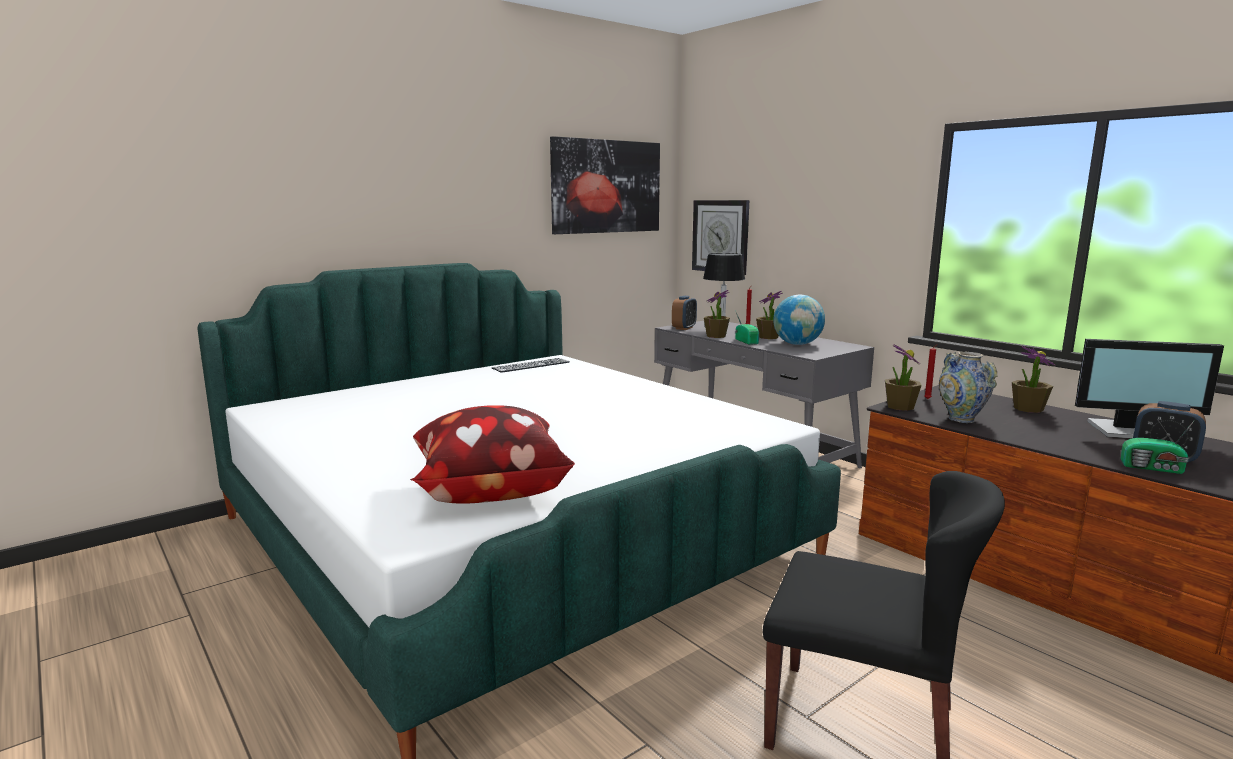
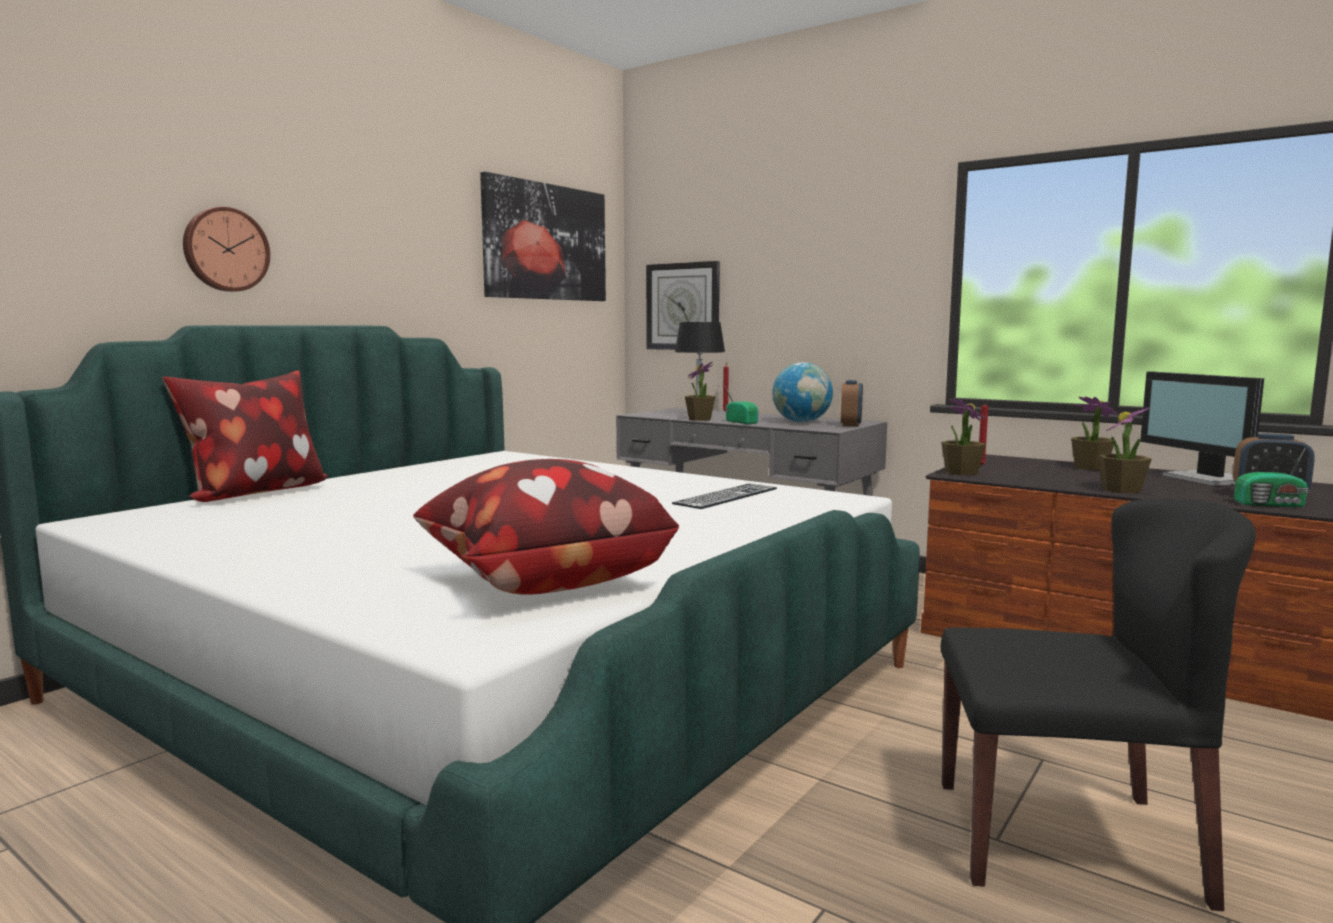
camera: 15 degrees left, 5 degrees down
(352, 215) = (225, 250): none -> wall clock
(365, 389) = (254, 493): none -> pillow
(531, 365) = (475, 461): keyboard -> keyboard (726, 496)
(684, 328) = (653, 414): alarm clock -> alarm clock (851, 424)
(768, 337) = (761, 418): potted plant -> potted plant (1121, 490)
(961, 419) = (1037, 479): vase -> none
(1128, 431) = (1207, 479): monitor -> monitor turned 75 degrees clockwise

